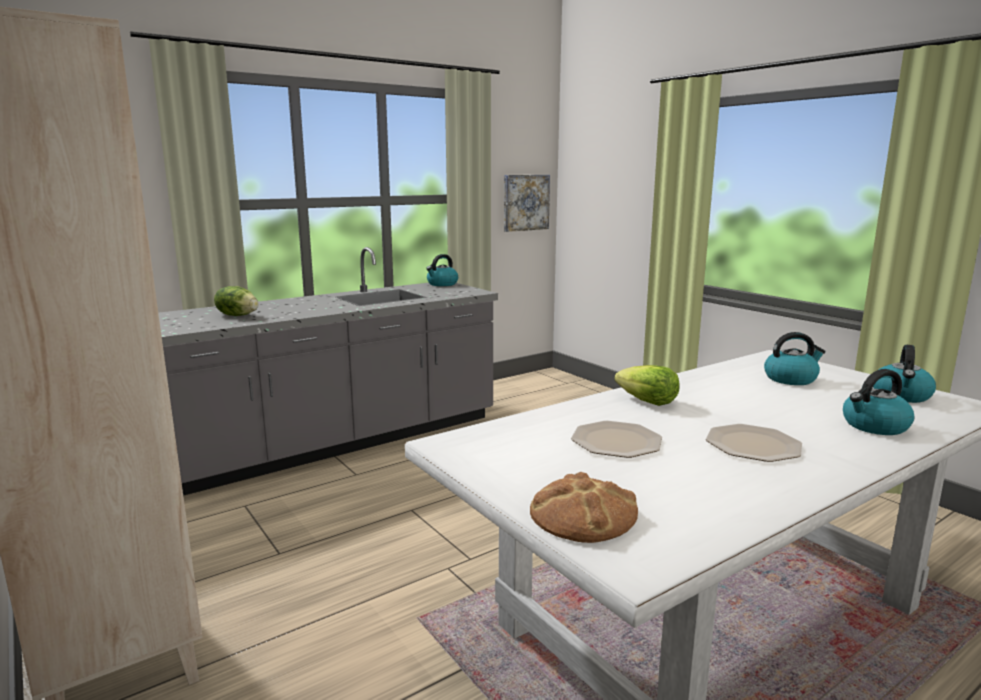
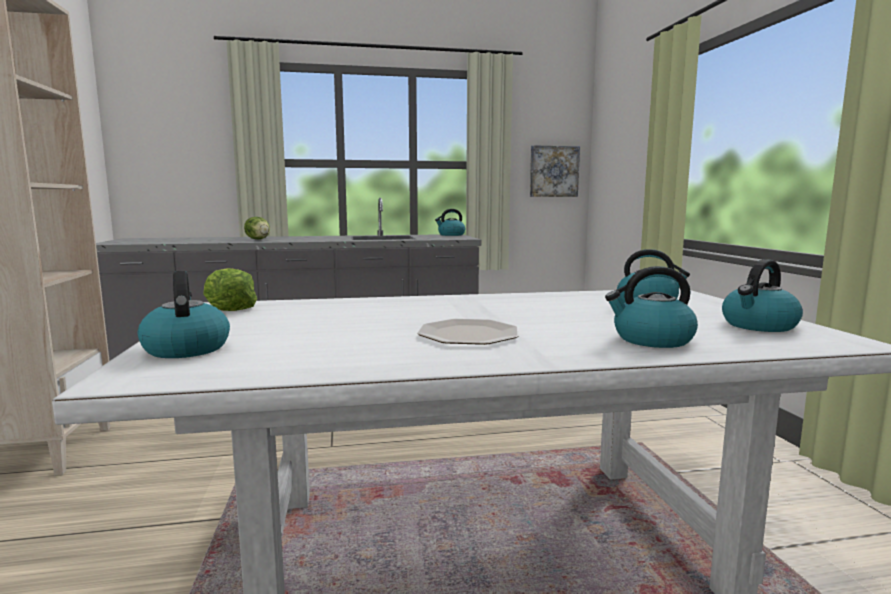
camera: 25 degrees right, 5 degrees down
(583, 515) = (186, 348): bread -> kettle
(617, 441) = (349, 318): plate -> none
(647, 401) = (450, 303): lettuce -> lettuce (230, 308)

